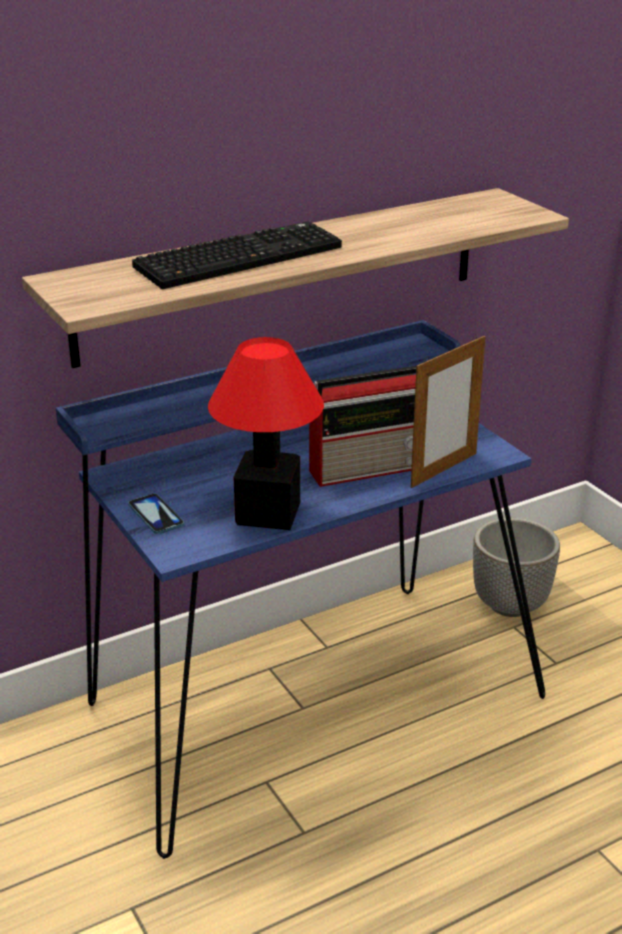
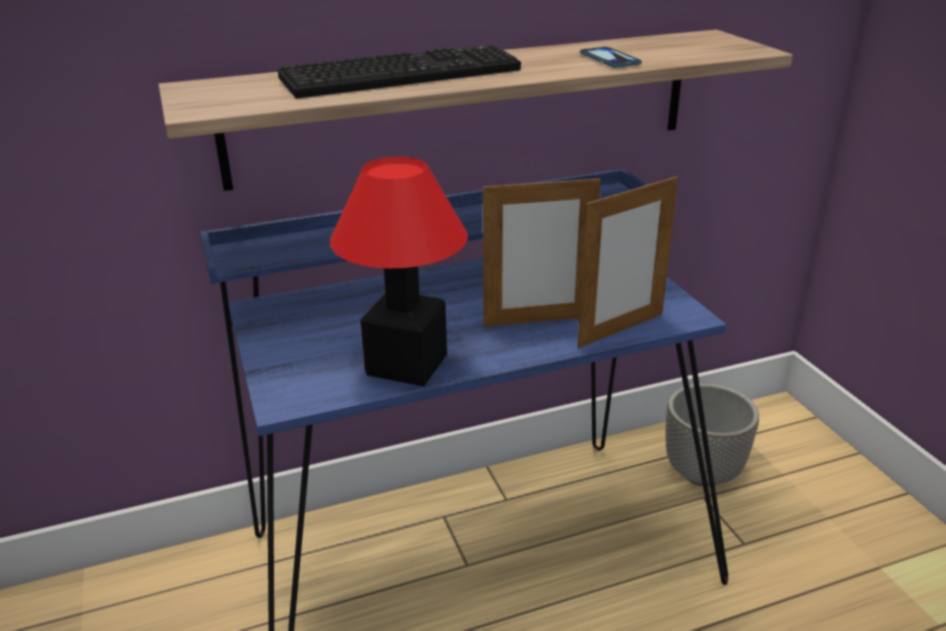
camera: 10 degrees right, 0 degrees up
(156, 515) = (283, 356): phone -> phone (609, 59)
(370, 467) = (537, 321): radio -> picture frame

